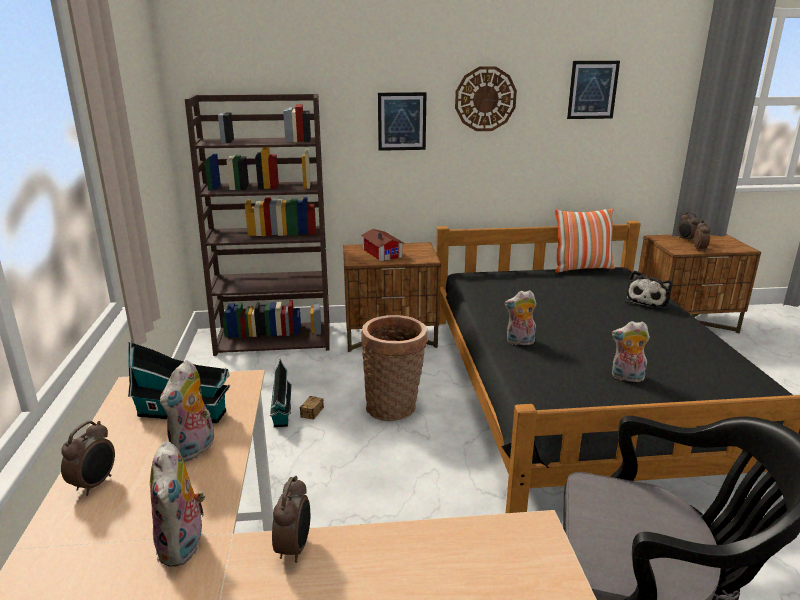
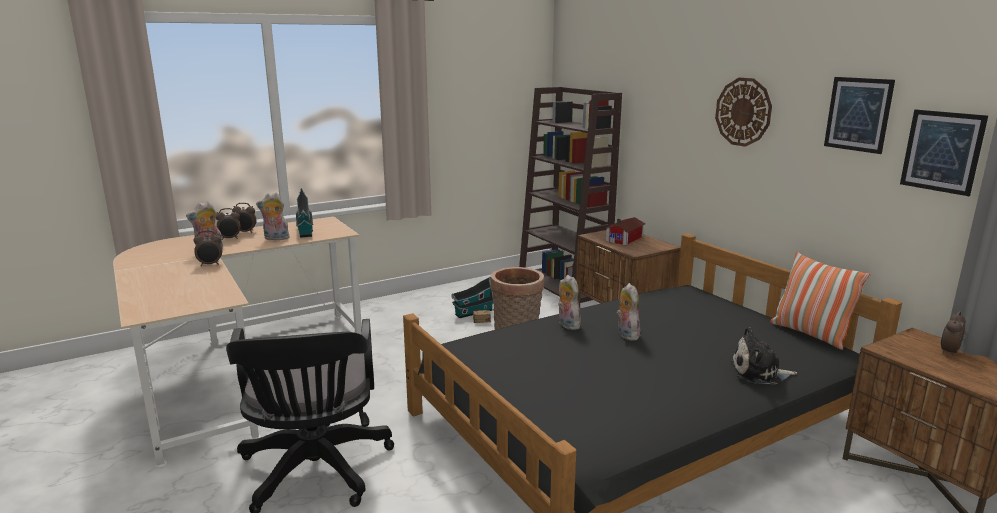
camera: 65 degrees right, 5 degrees down
(402, 121) = (675, 125): picture -> picture (942, 151)
(626, 378) = (547, 372): plush toy -> plush toy (626, 334)
(700, 249) = (921, 362): alarm clock -> alarm clock (230, 239)

